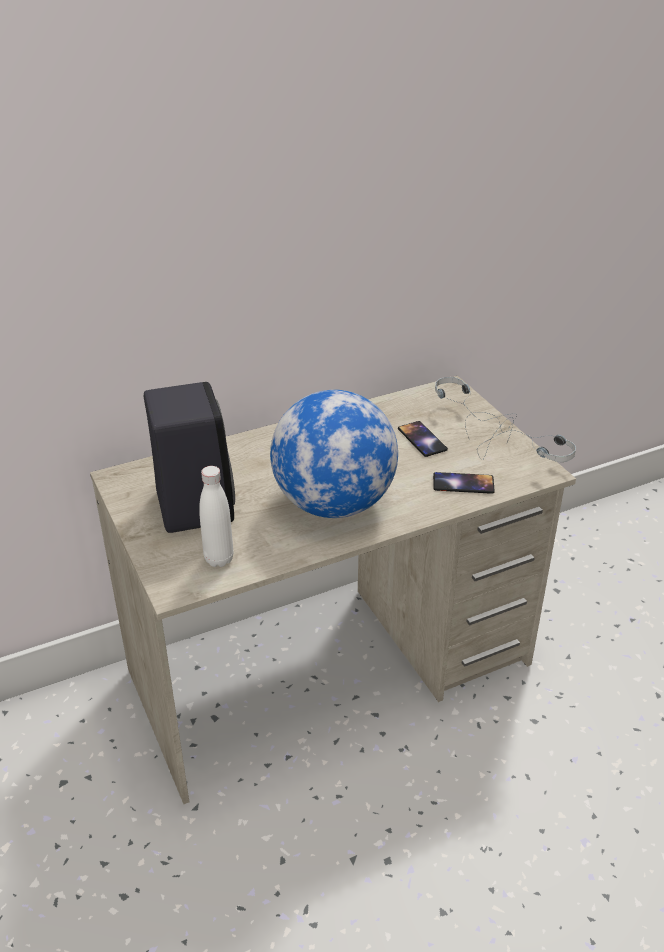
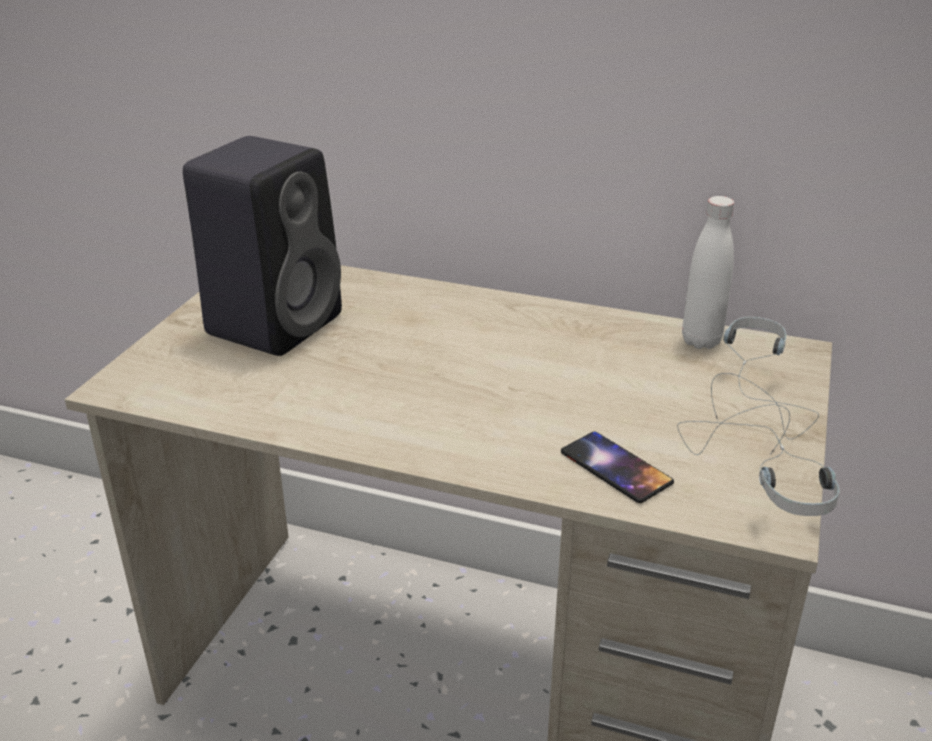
camera: 45 degrees right, 5 degrees down
(219, 559) = (203, 383): white bottle -> white bottle (701, 341)
(334, 504) = (412, 399): globe -> none
(422, 439) = (647, 388): phone -> none

